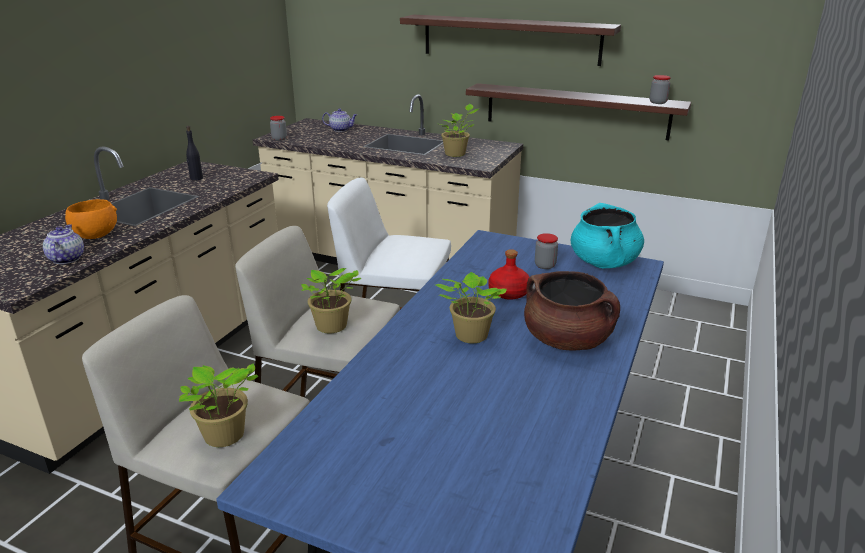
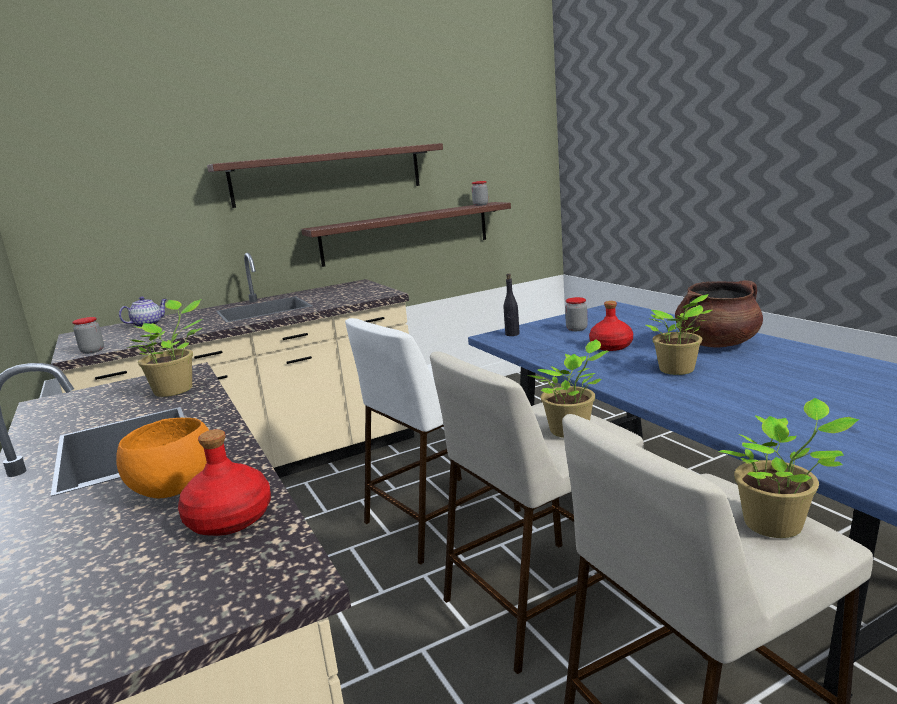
camera: 50 degrees left, 10 degrees down
(66, 259) = (228, 519): teapot -> red bottle
(196, 178) = (108, 403): black bottle -> black bottle (512, 334)
(457, 154) = (339, 297): potted plant -> potted plant (177, 389)
(604, 262) = (597, 314): turquoise cooking pot -> none

